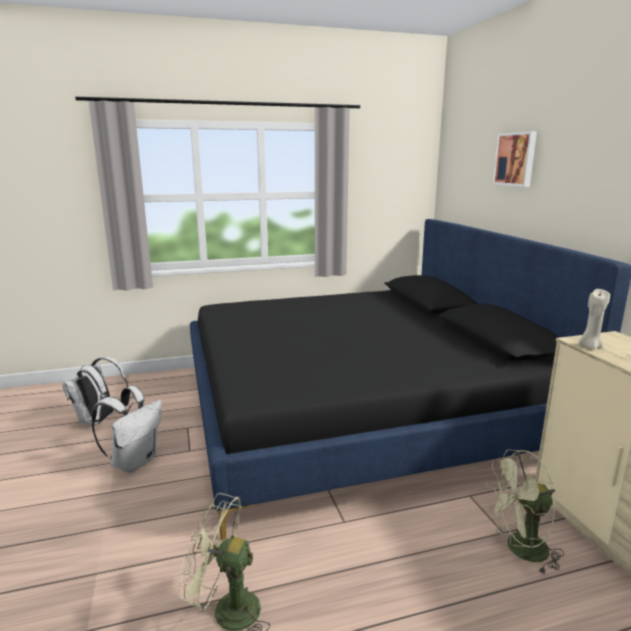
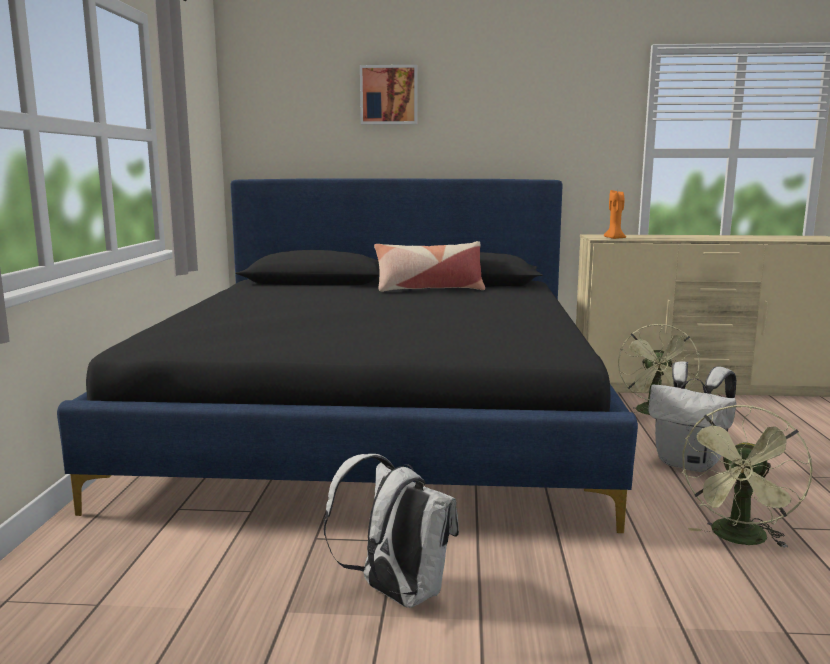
camera: 70 degrees left, 5 degrees down
(99, 420) = (177, 640): white backpack -> white backpack (689, 463)
(441, 333) = (429, 289): none -> pillow
(589, 346) = (614, 238): beige candle -> orange candle

